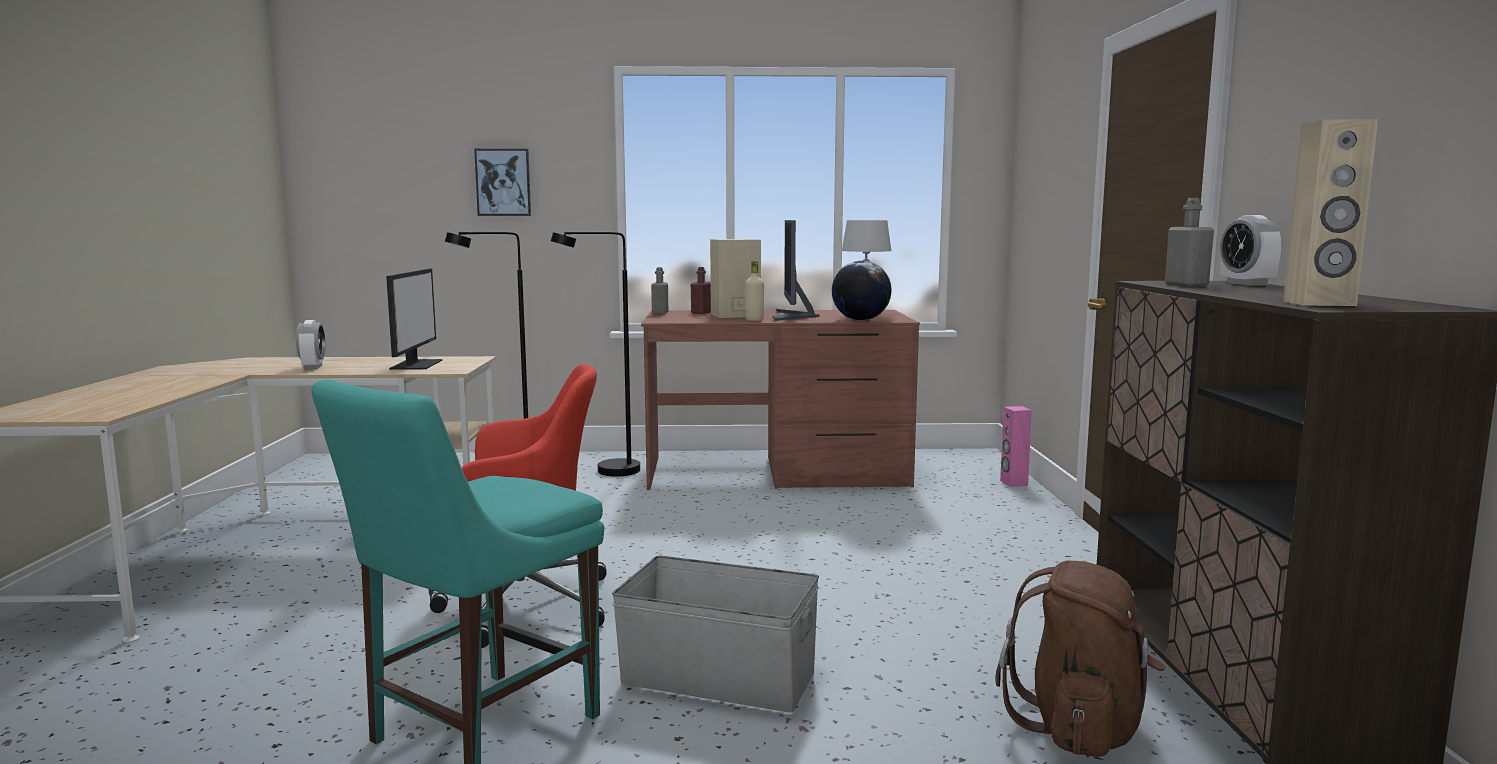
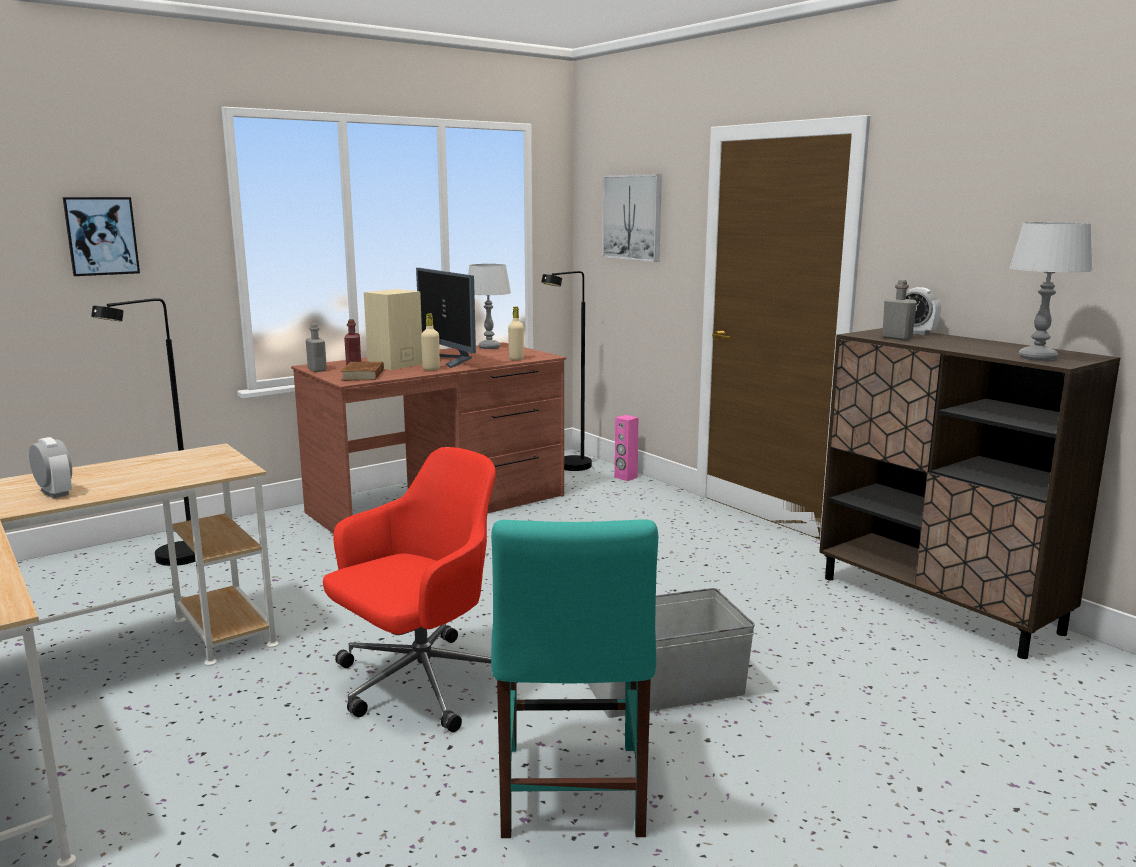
camera: 35 degrees left, 5 degrees up
(415, 364) = (172, 468): monitor -> none
(606, 472) = (281, 538): black floor lamp -> black floor lamp (569, 468)
(684, 319) = (363, 375): none -> brown book
(860, 320) = (516, 359): globe -> beige bottle
(1046, 166) = (632, 217): none -> picture
(1080, 728) = (895, 644): brown backpack -> none
(1319, 303) = (1037, 358): beige speaker -> grey table lamp

